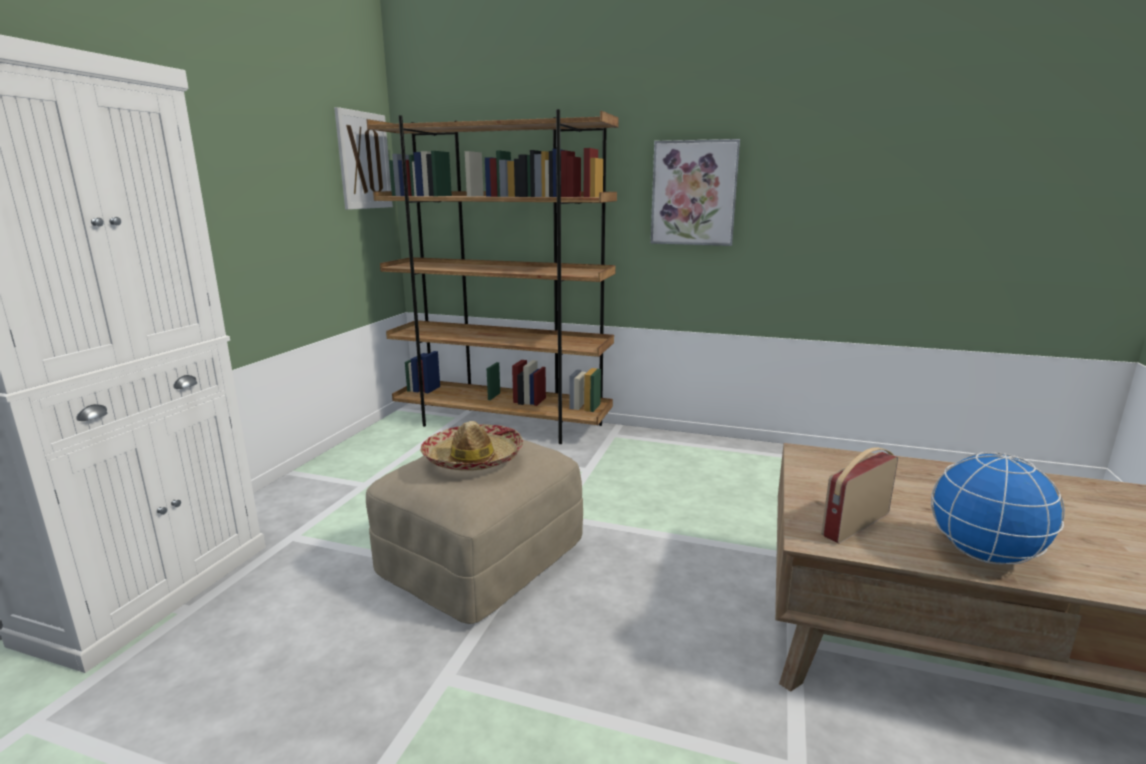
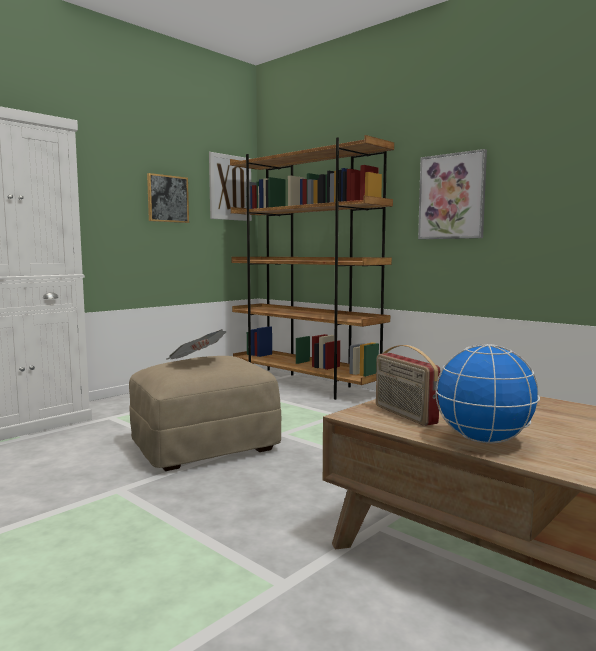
camera: 25 degrees right, 10 degrees down
(290, 185) = (167, 199): none -> picture
(473, 458) = (196, 361): hat -> newspaper
(854, 524) = (404, 414): radio -> radio turned 105 degrees counterclockwise

